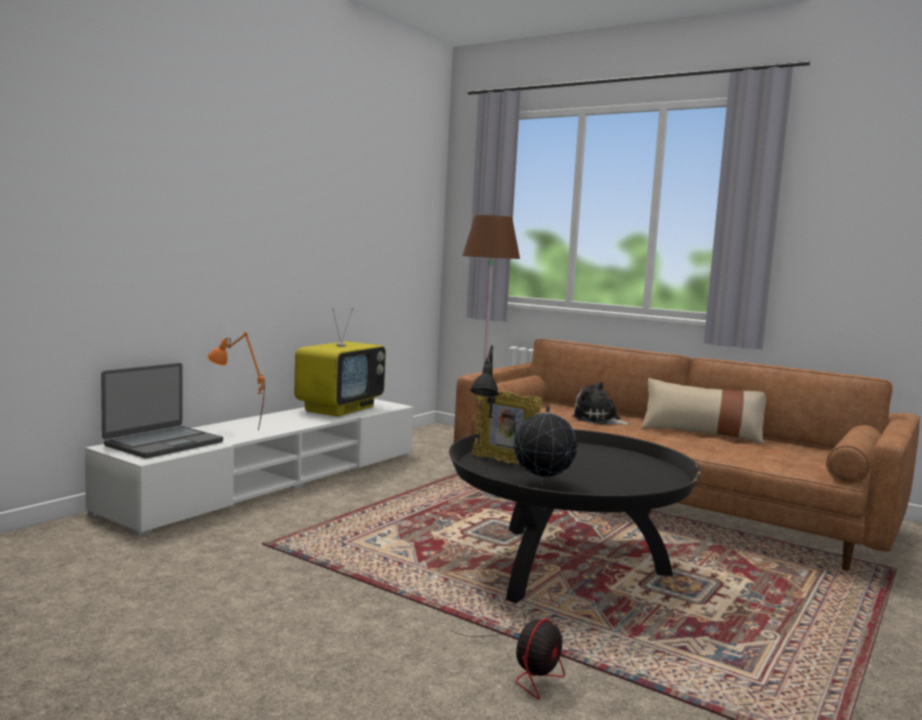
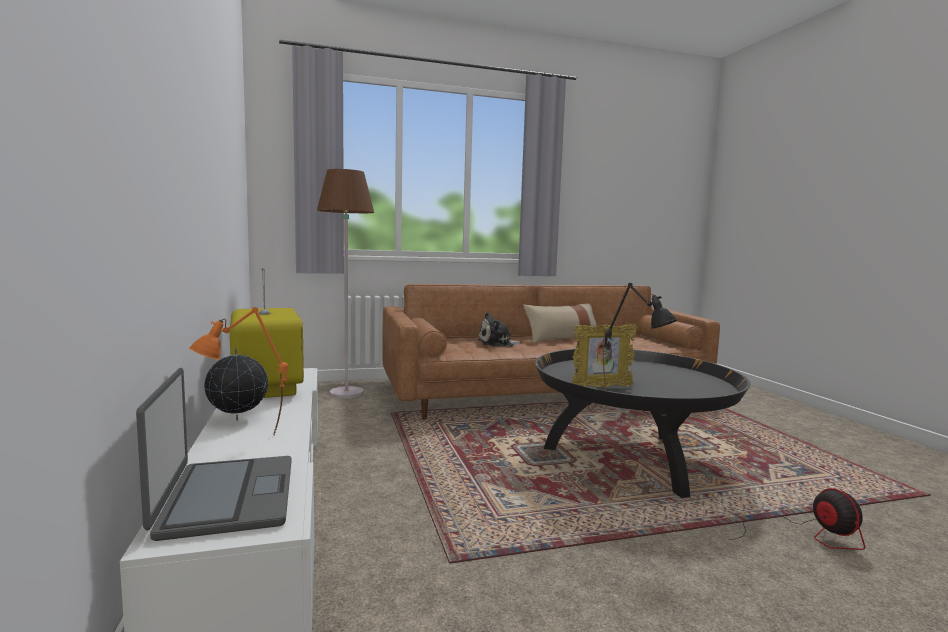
camera: 50 degrees left, 0 degrees up
(542, 484) = (670, 394): globe -> globe (238, 420)

